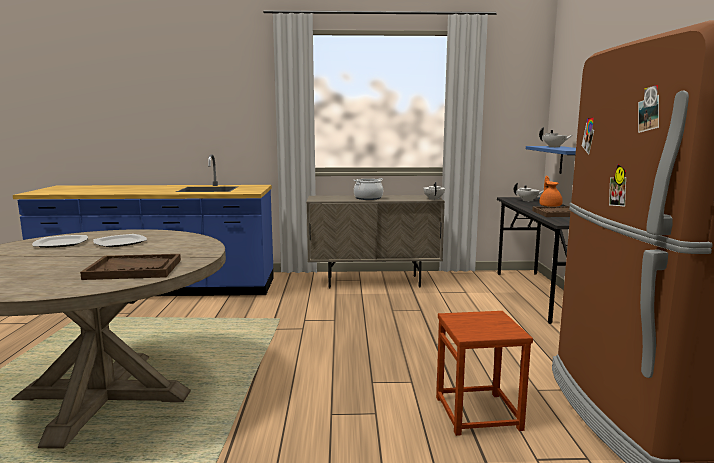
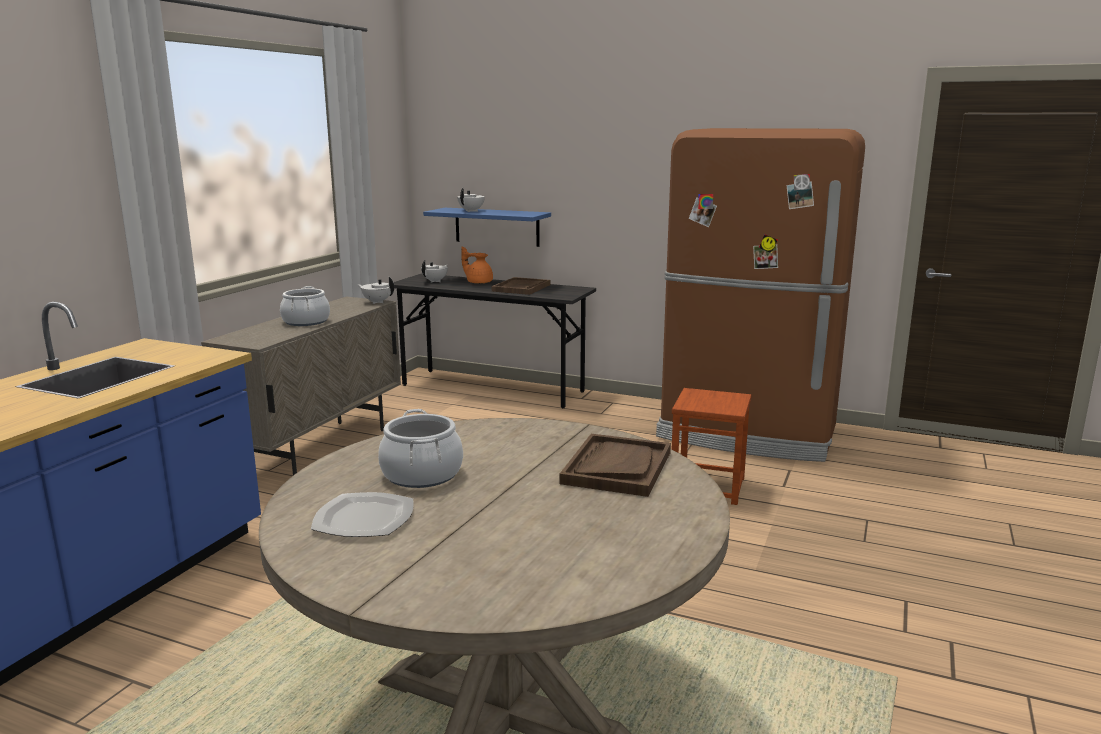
camera: 65 degrees left, 5 degrees up
(120, 242) = (421, 474): plate -> cooking pot

